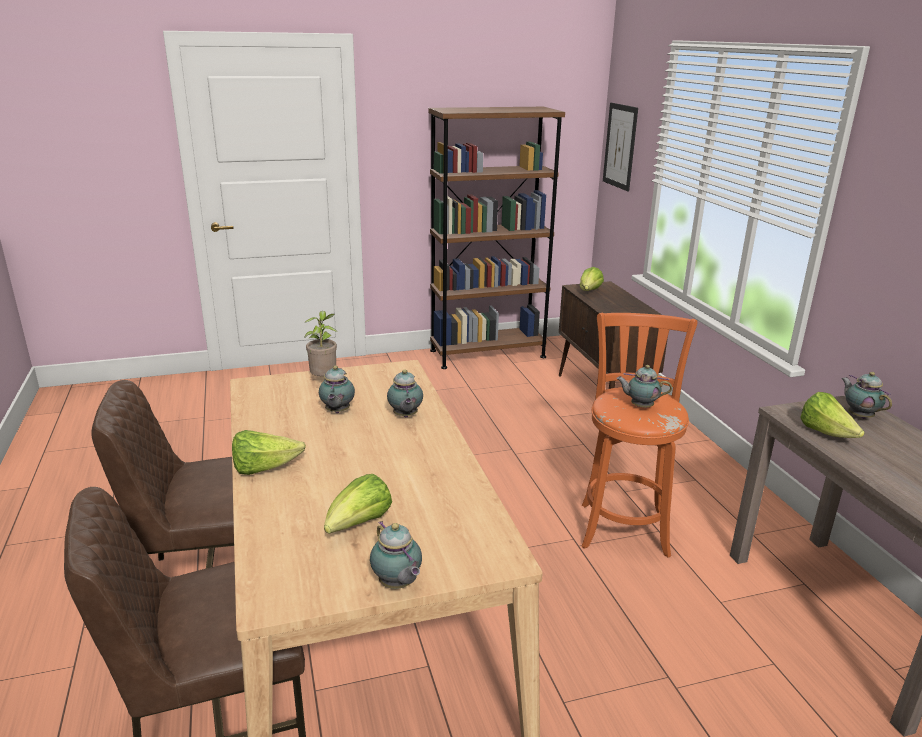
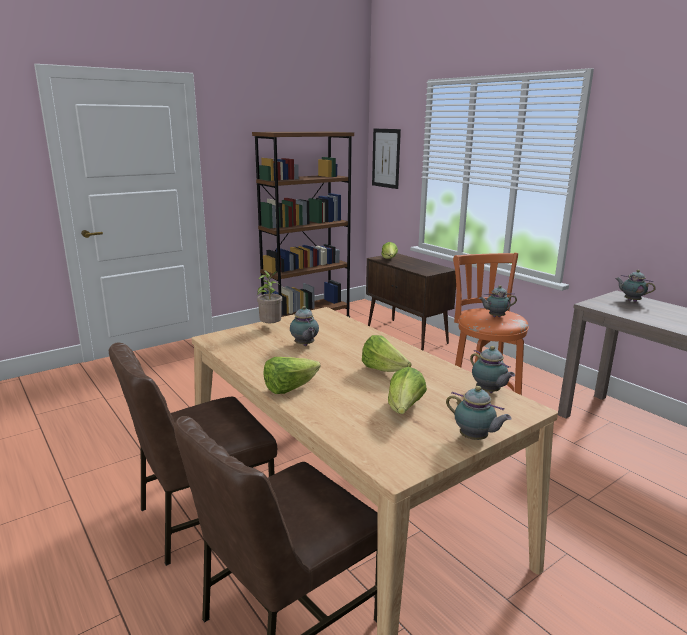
camera: 20 degrees left, 5 degrees down
(405, 416) = (358, 340): teapot -> teapot (488, 392)
(826, 433) = (625, 311): lettuce -> lettuce (384, 370)

